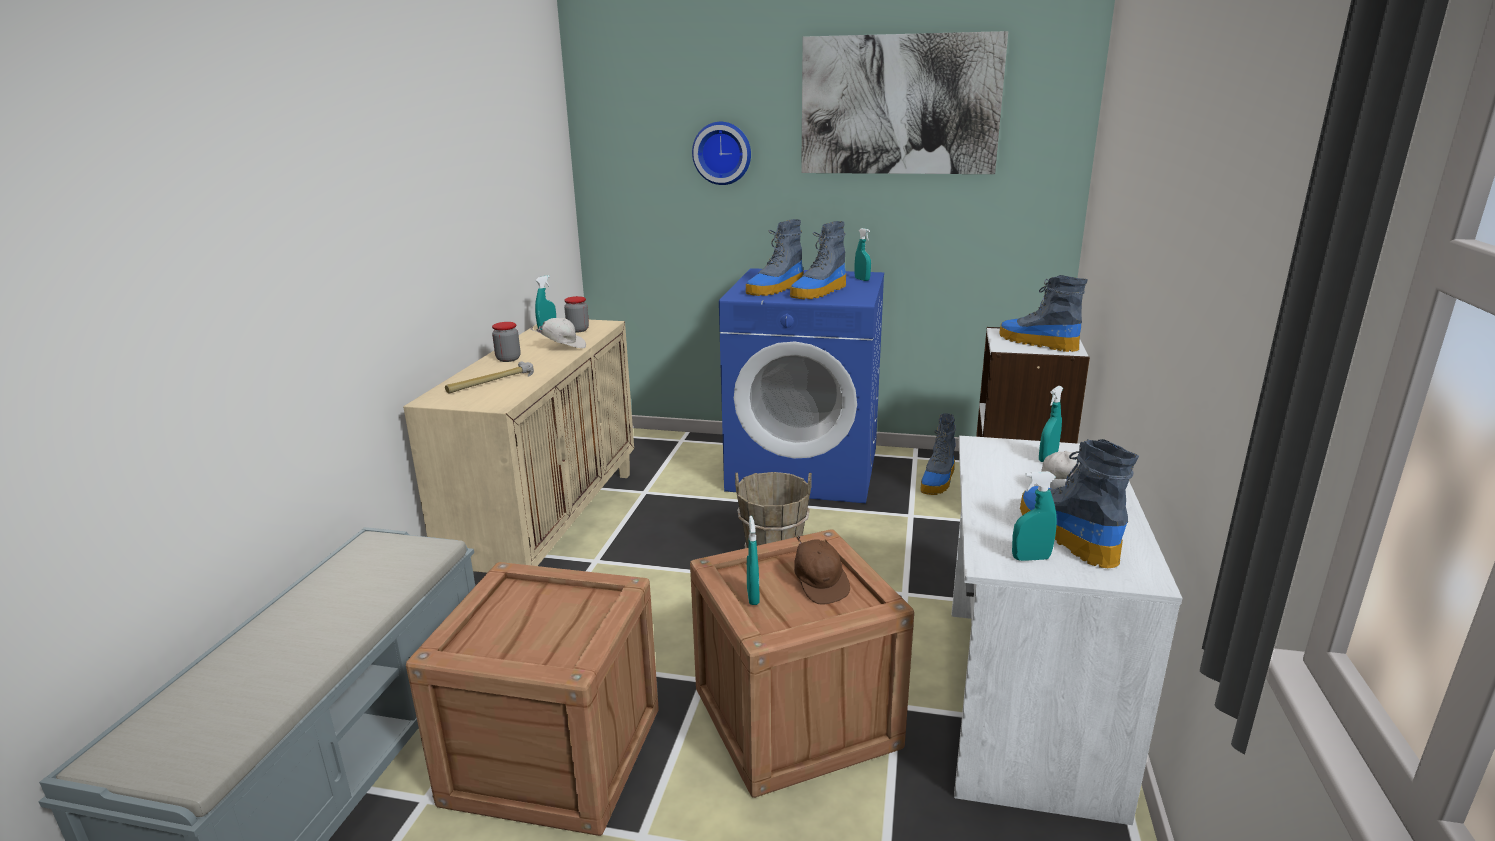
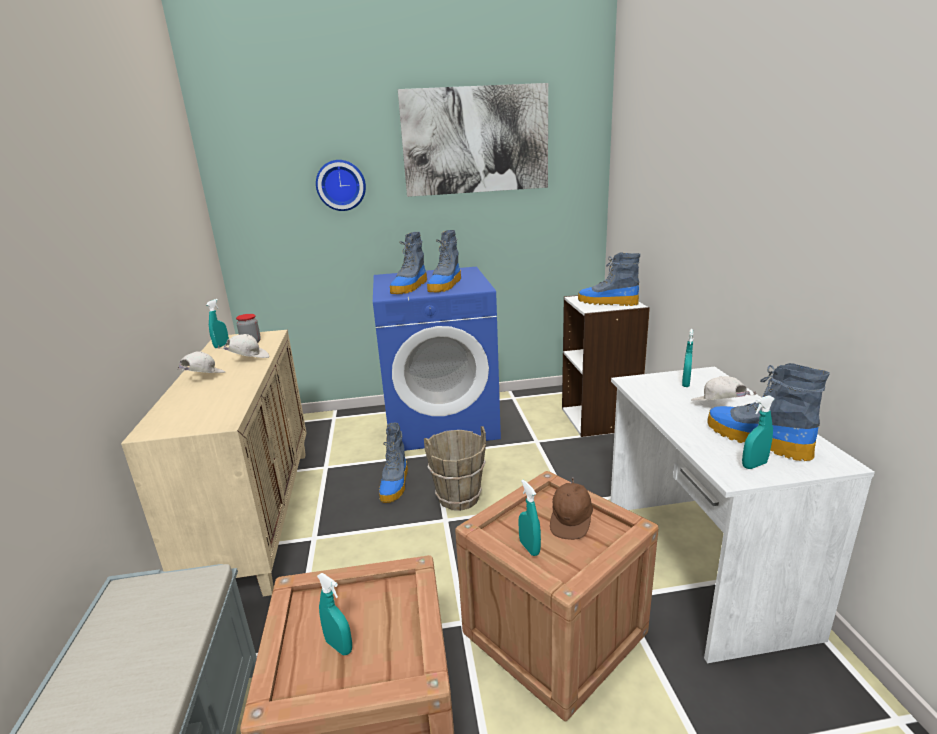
camera: 20 degrees left, 0 degrees up
(491, 381) = (200, 402): hammer -> none
(508, 359) = (203, 378): jar -> white cap
(820, 585) = (571, 522): brown cap -> brown cap turned 60 degrees clockwise
(862, 279) = (466, 273): turquoise spray bottle -> turquoise spray bottle (339, 646)
(938, 481) = (539, 412): boot -> boot (395, 484)

